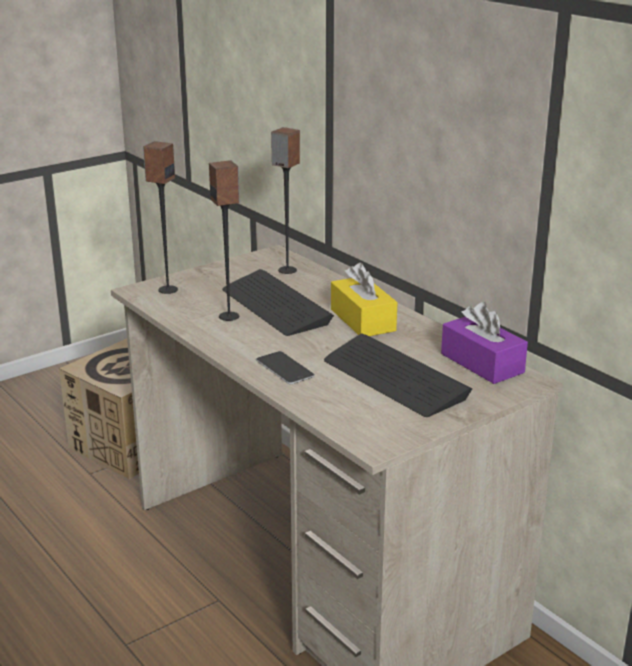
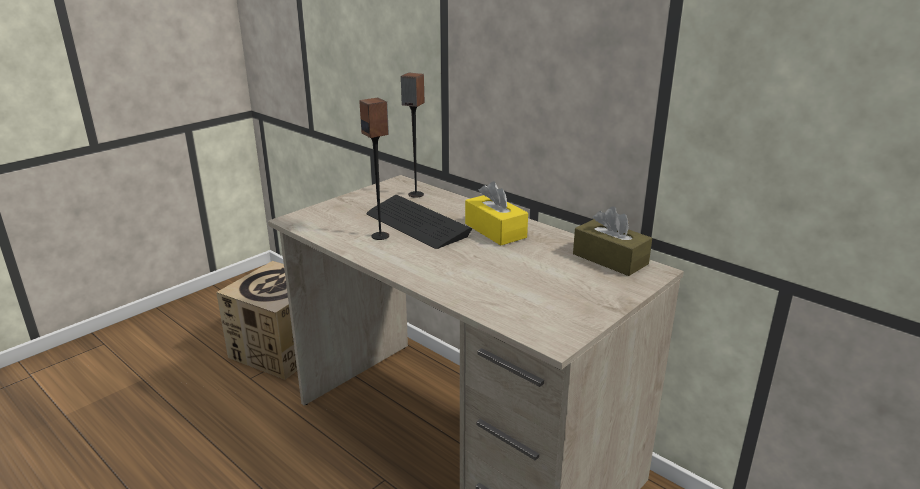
camera: 10 degrees left, 0 degrees up
(167, 290) = (319, 217): speaker -> none
(284, 368) = (445, 277): phone -> none
(394, 378) = (544, 278): keyboard -> none
(482, 363) = (610, 259): purple tissue box -> brown tissue box

